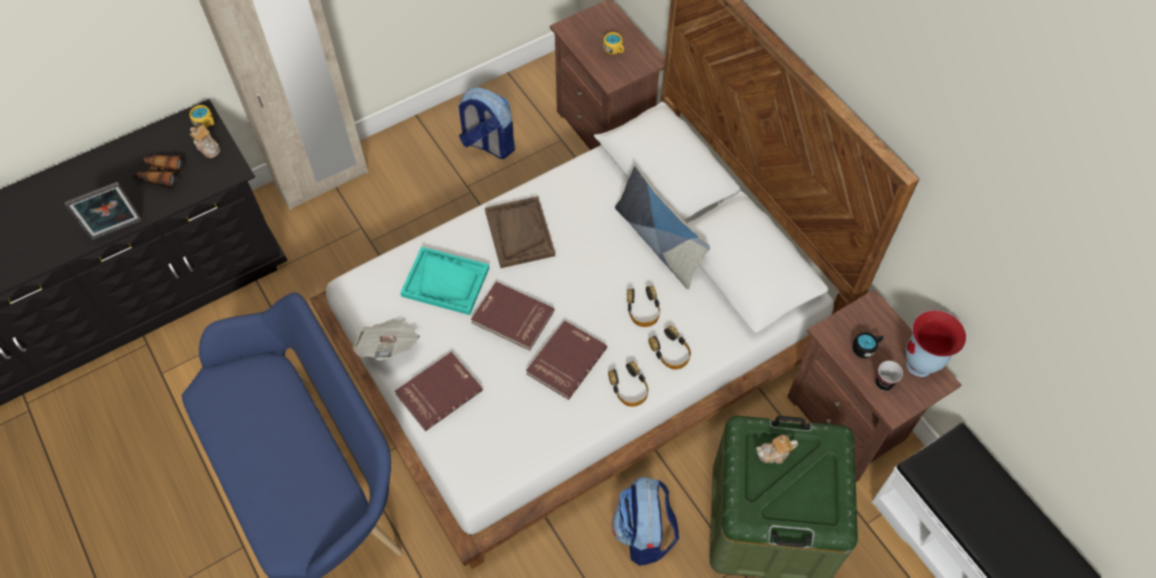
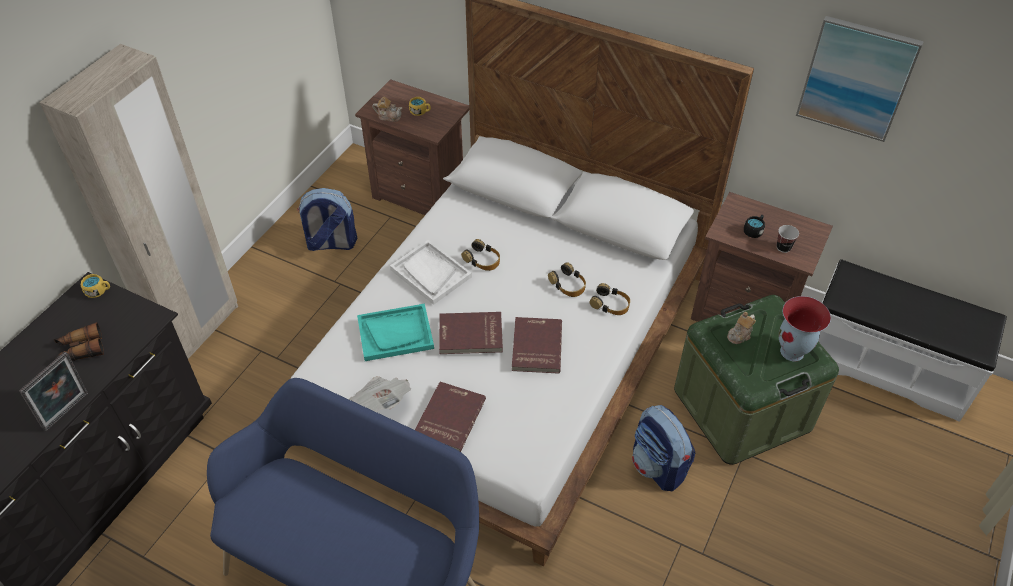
camera: 30 degrees left, 10 degrees down
(208, 147) = (115, 309): teapot -> teapot (389, 116)
(519, 233) = (430, 273): brown tray -> white tray
(629, 388) = (599, 343): headphones -> headphones (482, 260)
(658, 242) = (544, 234): pillow -> none
(920, 365) = (797, 226): vase -> vase (793, 352)
(1018, 249) = (856, 78): none -> picture

